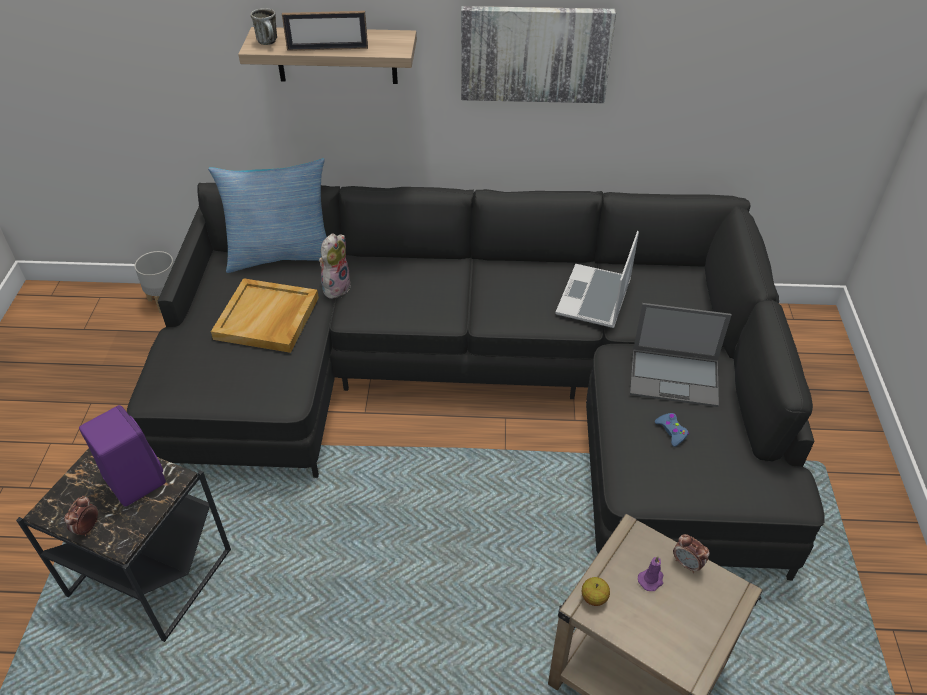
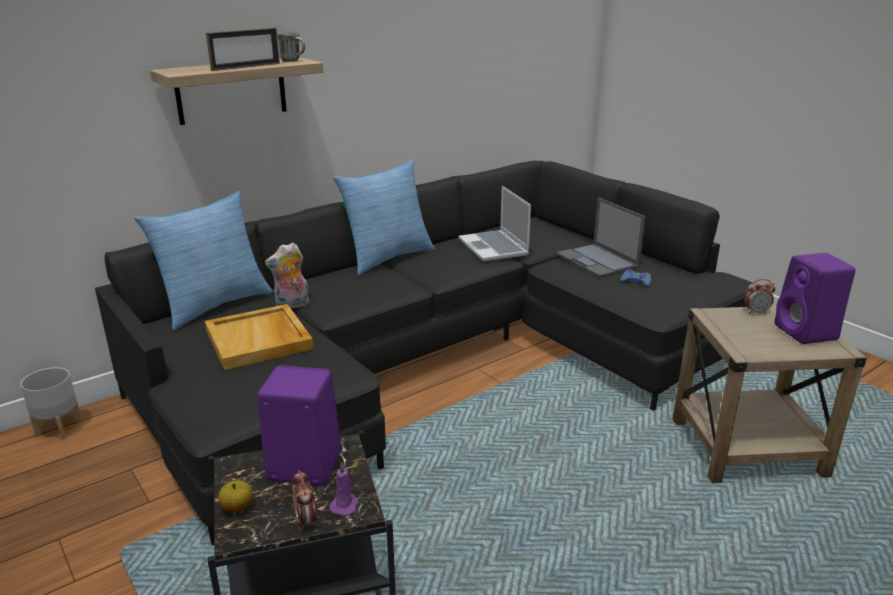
camera: 40 degrees left, 20 degrees down
(269, 43) = (187, 71): mug -> mug (293, 61)
(336, 286) = (292, 305): plush toy -> plush toy turned 105 degrees counterclockwise
(478, 261) = (387, 257): none -> pillow
(535, 54) = (387, 68): picture -> none
(594, 598) = (742, 347): apple -> apple (237, 508)
(651, 579) = (753, 326): purple candle -> purple candle (345, 505)
(675, 377) = (598, 261): laptop -> laptop turned 90 degrees clockwise
(692, 628) = (807, 333): none -> purple speaker

